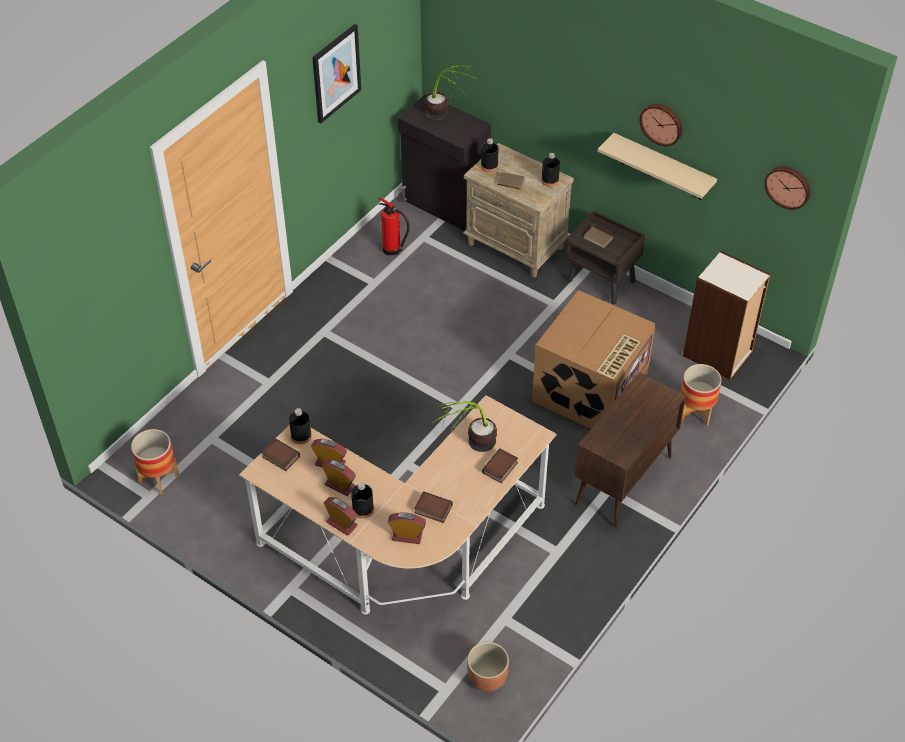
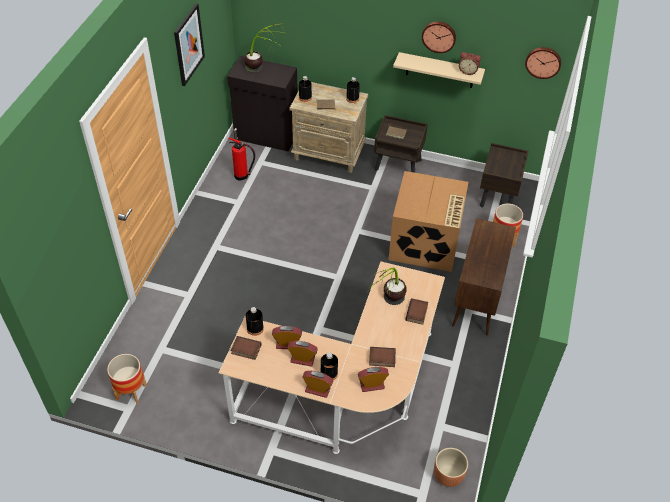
camera: 20 degrees left, 0 degrees up
(692, 177) = (468, 71): none -> alarm clock
(718, 354) = (498, 196): bookcase -> brown nightstand

